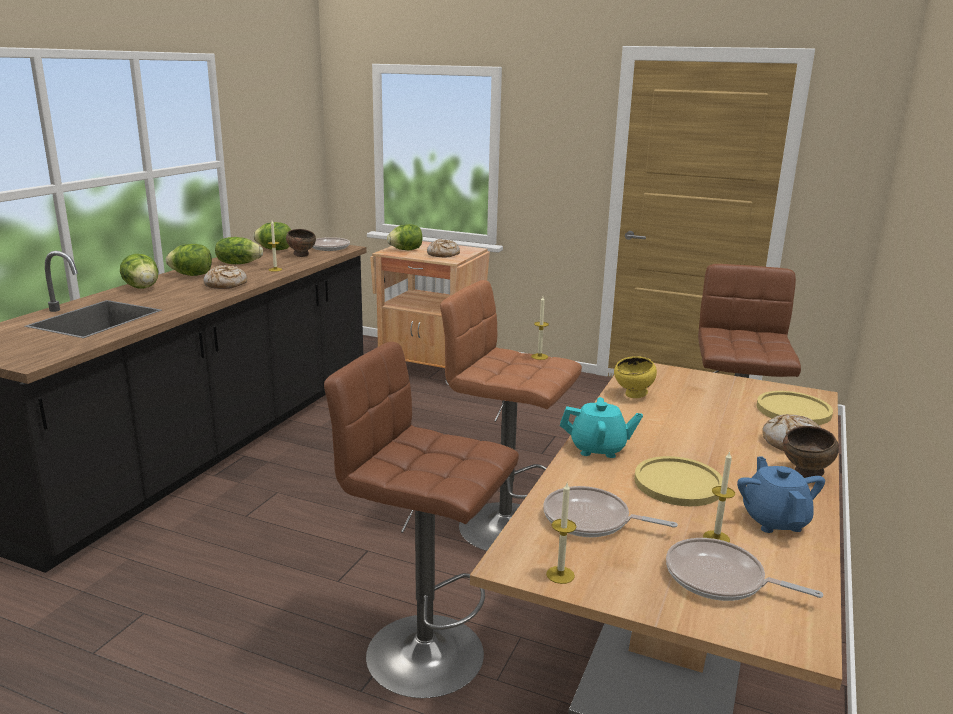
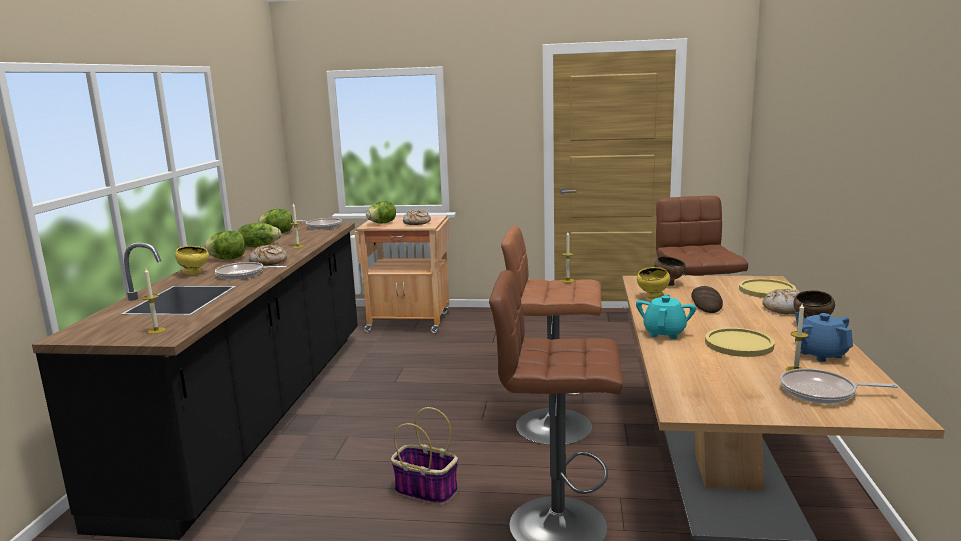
camera: 15 degrees left, 5 degrees down
(142, 288) = (194, 273): lettuce -> yellow bowl
(302, 255) = (308, 234): brown bowl -> brown bowl (669, 284)
(311, 575) = (424, 490): none -> basket
(560, 575) = (720, 410): candle -> candle (156, 331)
(591, 520) = (706, 375): frying pan -> frying pan (243, 274)
(598, 449) = (664, 333): turquoise teapot -> turquoise teapot turned 60 degrees counterclockwise
(693, 416) = (706, 303): none -> bread

